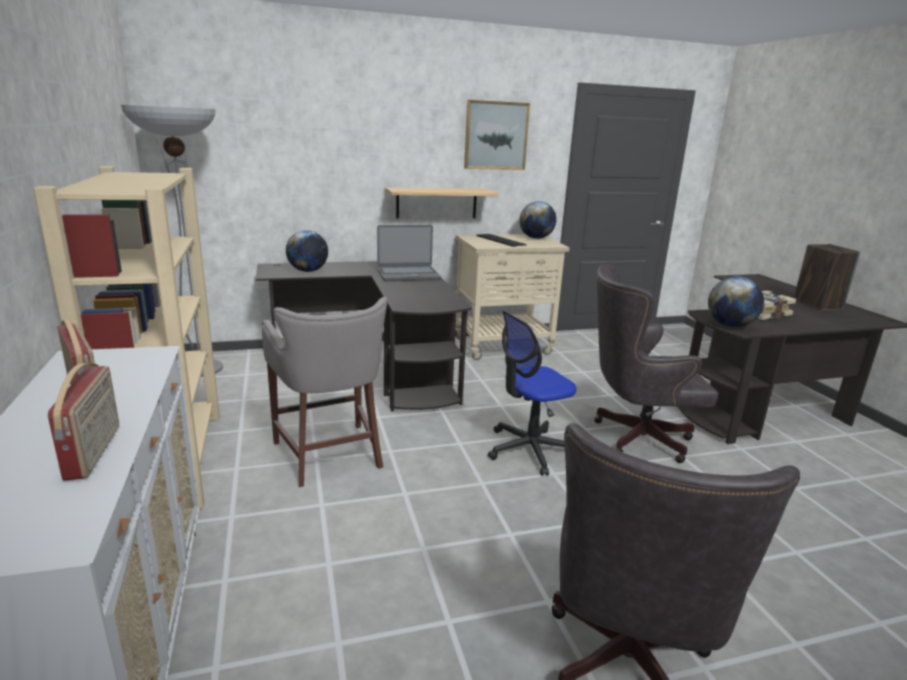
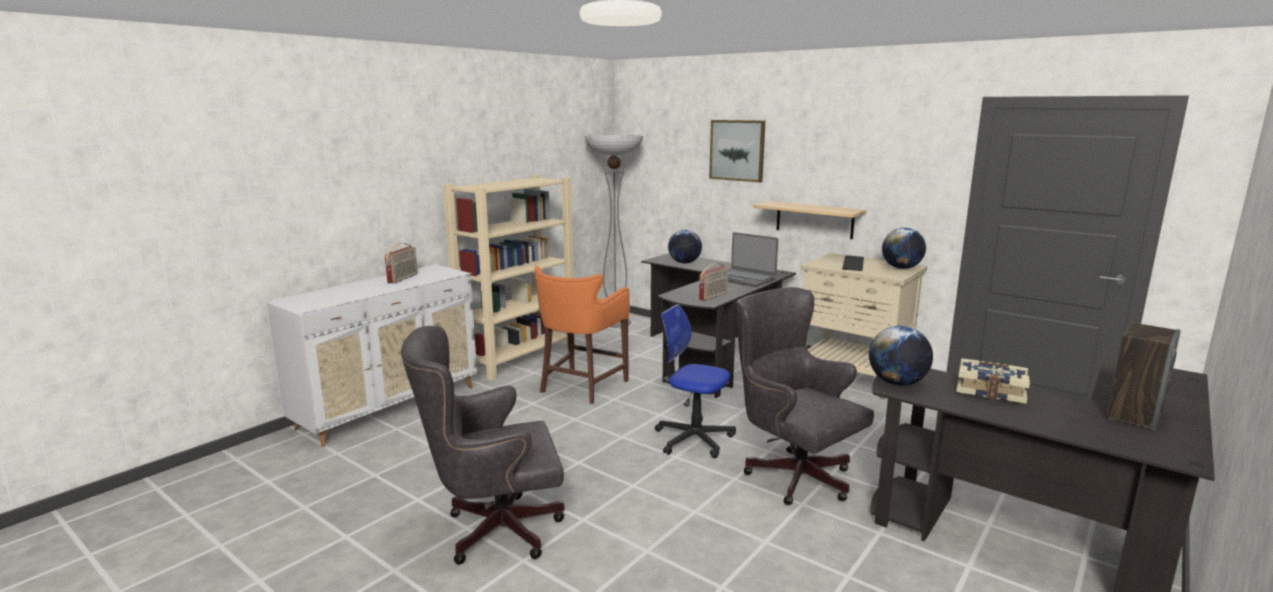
camera: 55 degrees right, 5 degrees down
(95, 451) = (361, 293): radio -> radio (713, 296)
(330, 455) = (581, 387): grey stool -> orange stool
(496, 135) = (877, 156): picture -> picture (737, 150)

